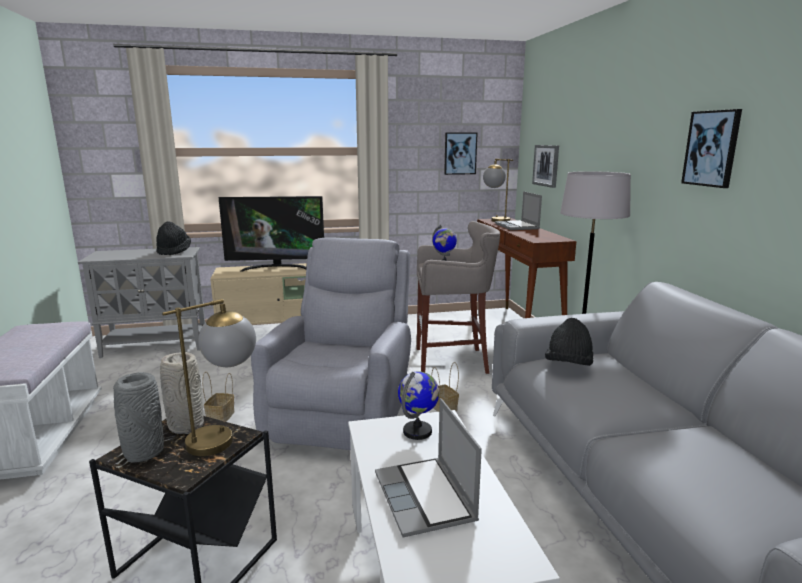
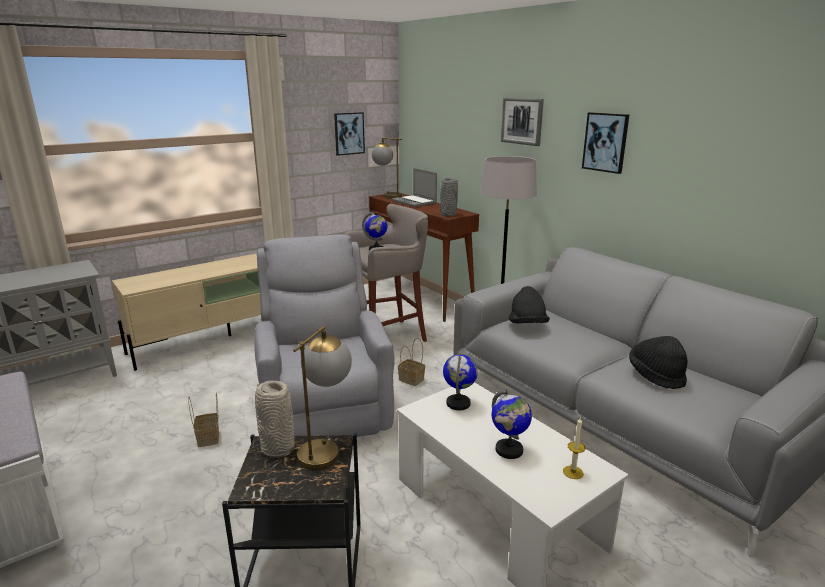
camera: 25 degrees left, 5 degrees up
(143, 452) = (266, 481): grey vase -> grey vase (448, 214)
(174, 251) = (65, 270): black hat -> black hat (656, 375)
(276, 268) = (186, 271): television -> none
(426, 498) = (509, 450): laptop -> globe
(482, 549) = (573, 472): none -> candle
(546, 165) = (436, 144): picture -> picture (522, 121)

